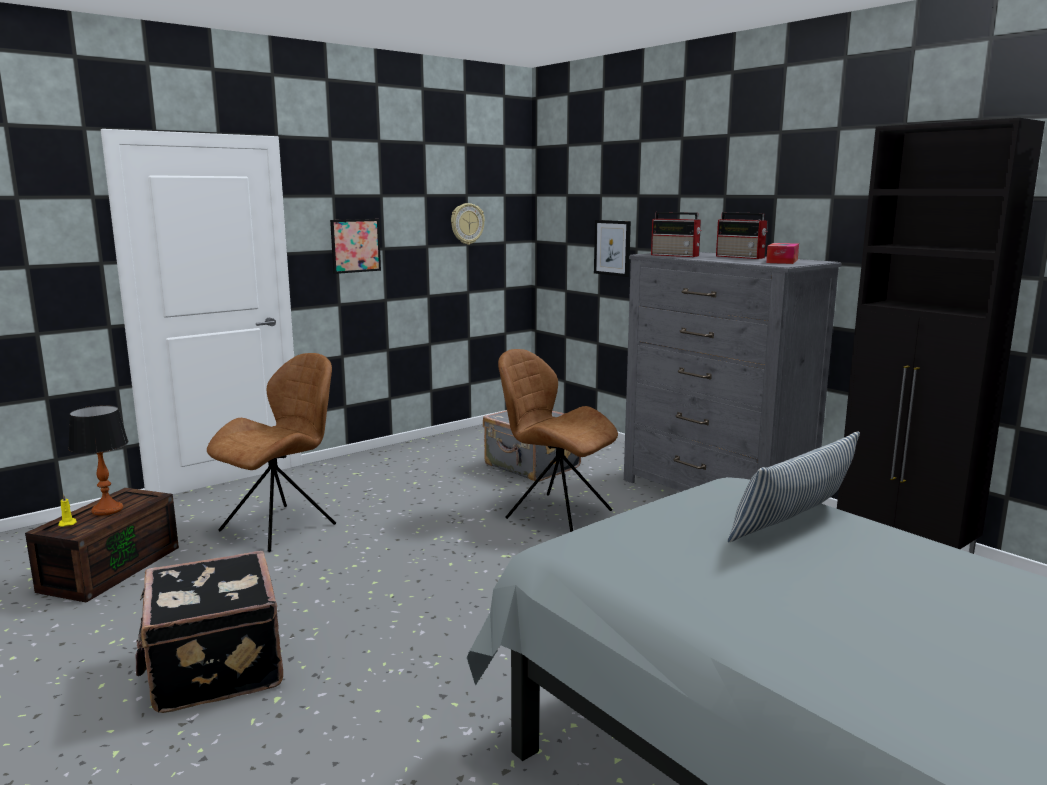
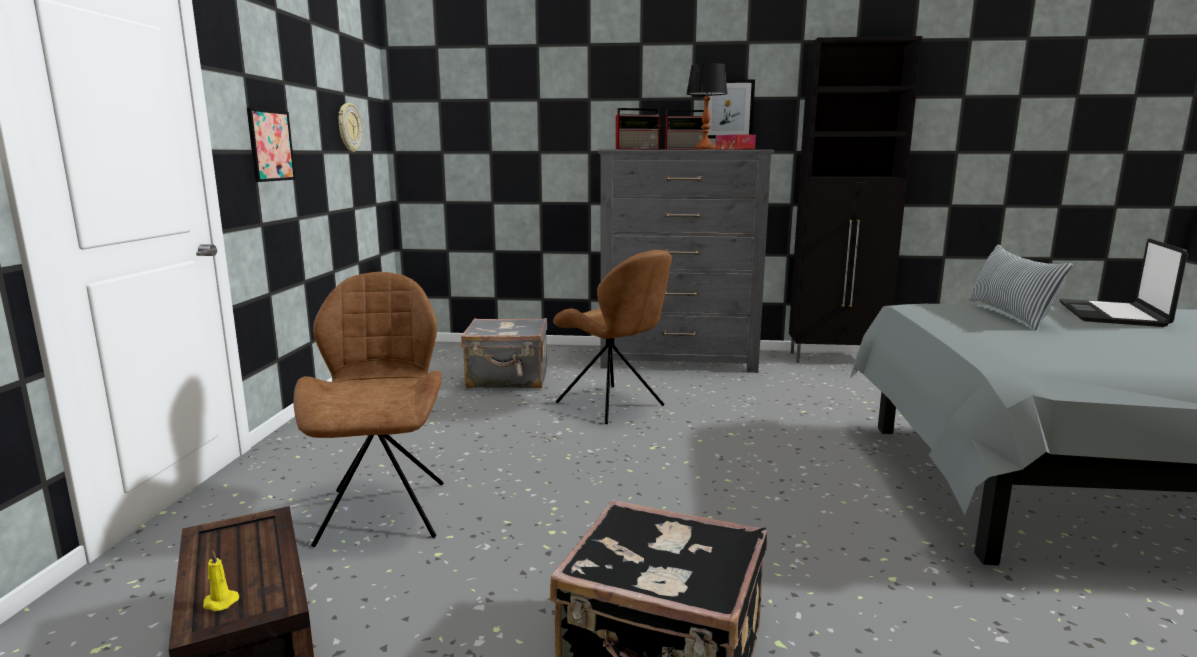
camera: 45 degrees left, 0 degrees up
(107, 510) = (239, 560): table lamp -> table lamp (704, 149)
(555, 513) = (612, 405): brown chair -> brown chair turned 120 degrees counterclockwise
(612, 248) = (510, 153): picture -> picture (728, 109)
(925, 565) = (1113, 315): none -> laptop

